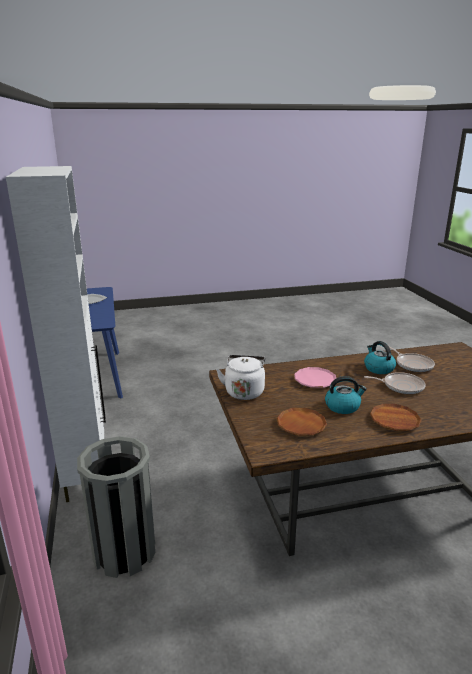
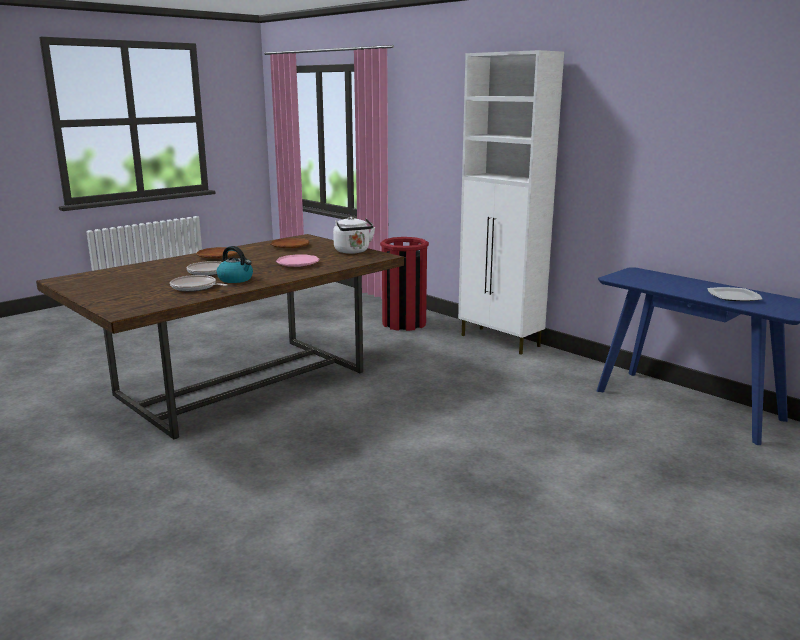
camera: 150 degrees right, 5 degrees down
(124, 552) = (404, 323): grey trash can -> red trash can
(343, 406) = (263, 256): kettle -> none

